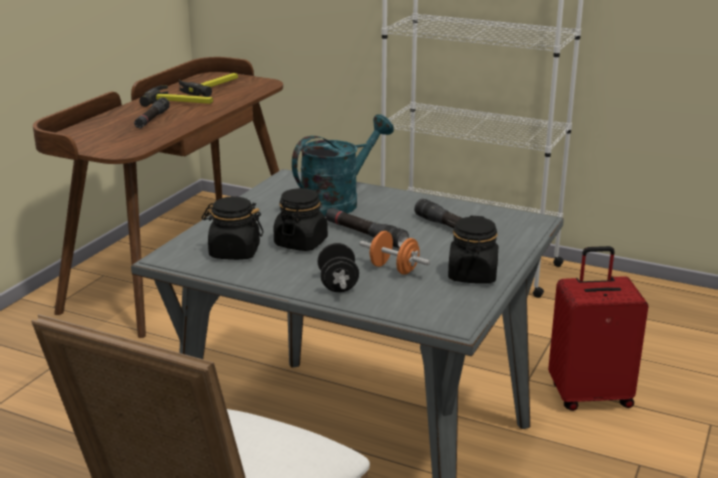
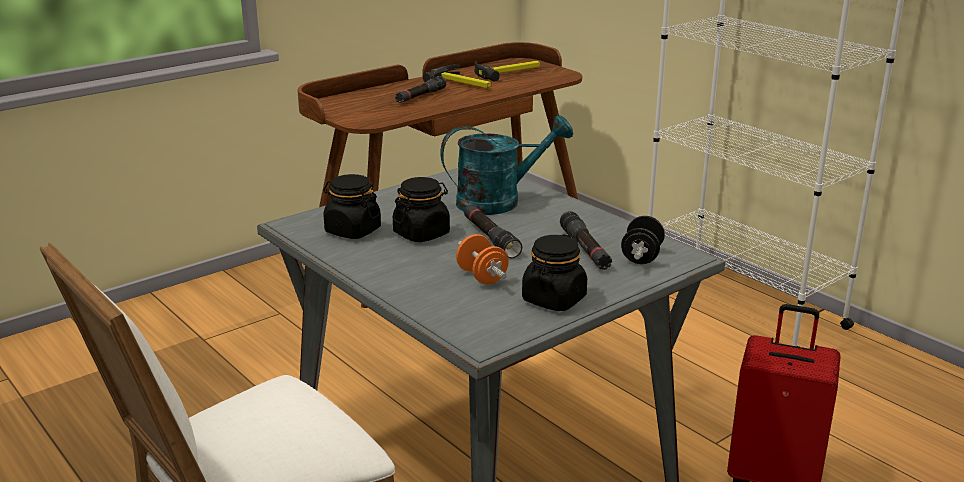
camera: 25 degrees right, 0 degrees up
(338, 284) = (412, 280): black dumbbell -> black dumbbell (641, 257)

